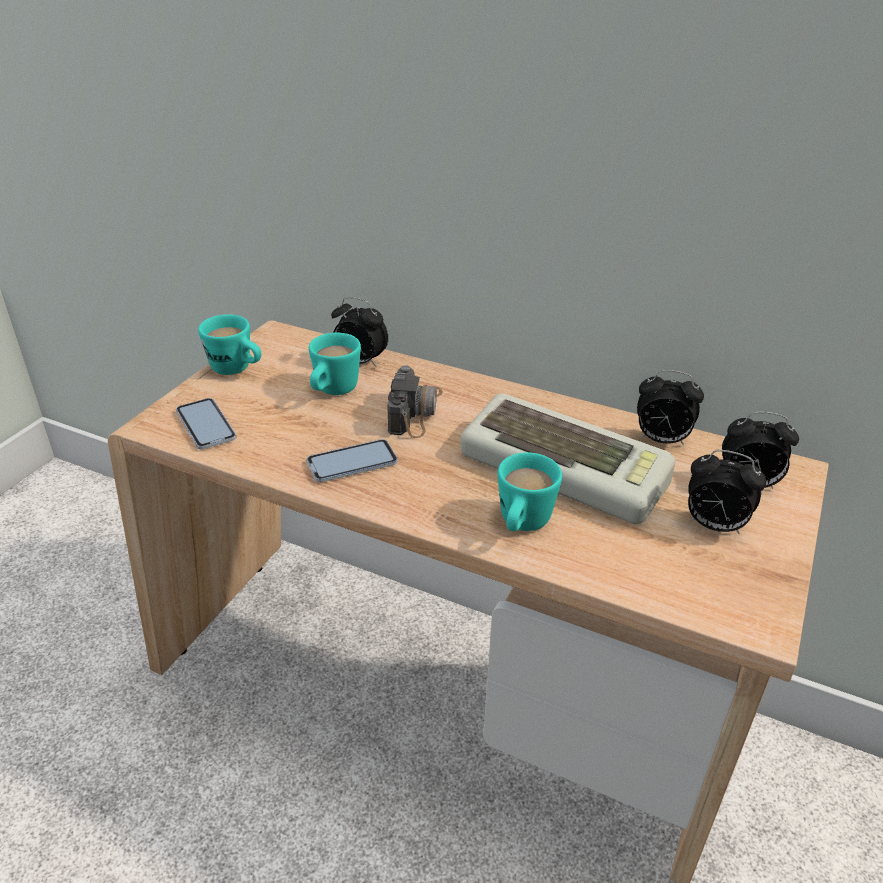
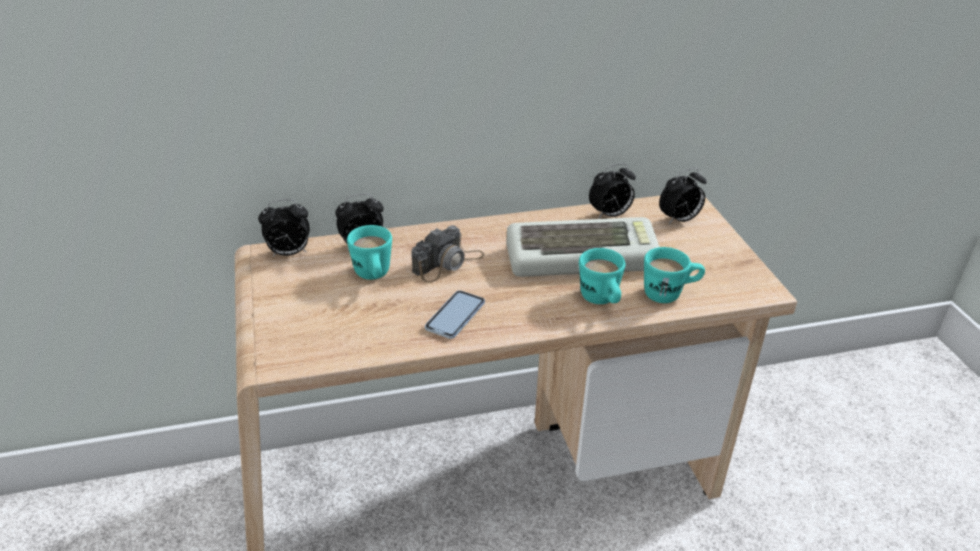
camera: 40 degrees left, 0 degrees up
(206, 425) = (314, 343): phone -> none
(237, 370) = (276, 294): turquoise mug -> turquoise mug (670, 294)
(415, 410) = (448, 263): camera -> camera turned 75 degrees clockwise
(713, 525) = (690, 251): alarm clock -> alarm clock (288, 253)

